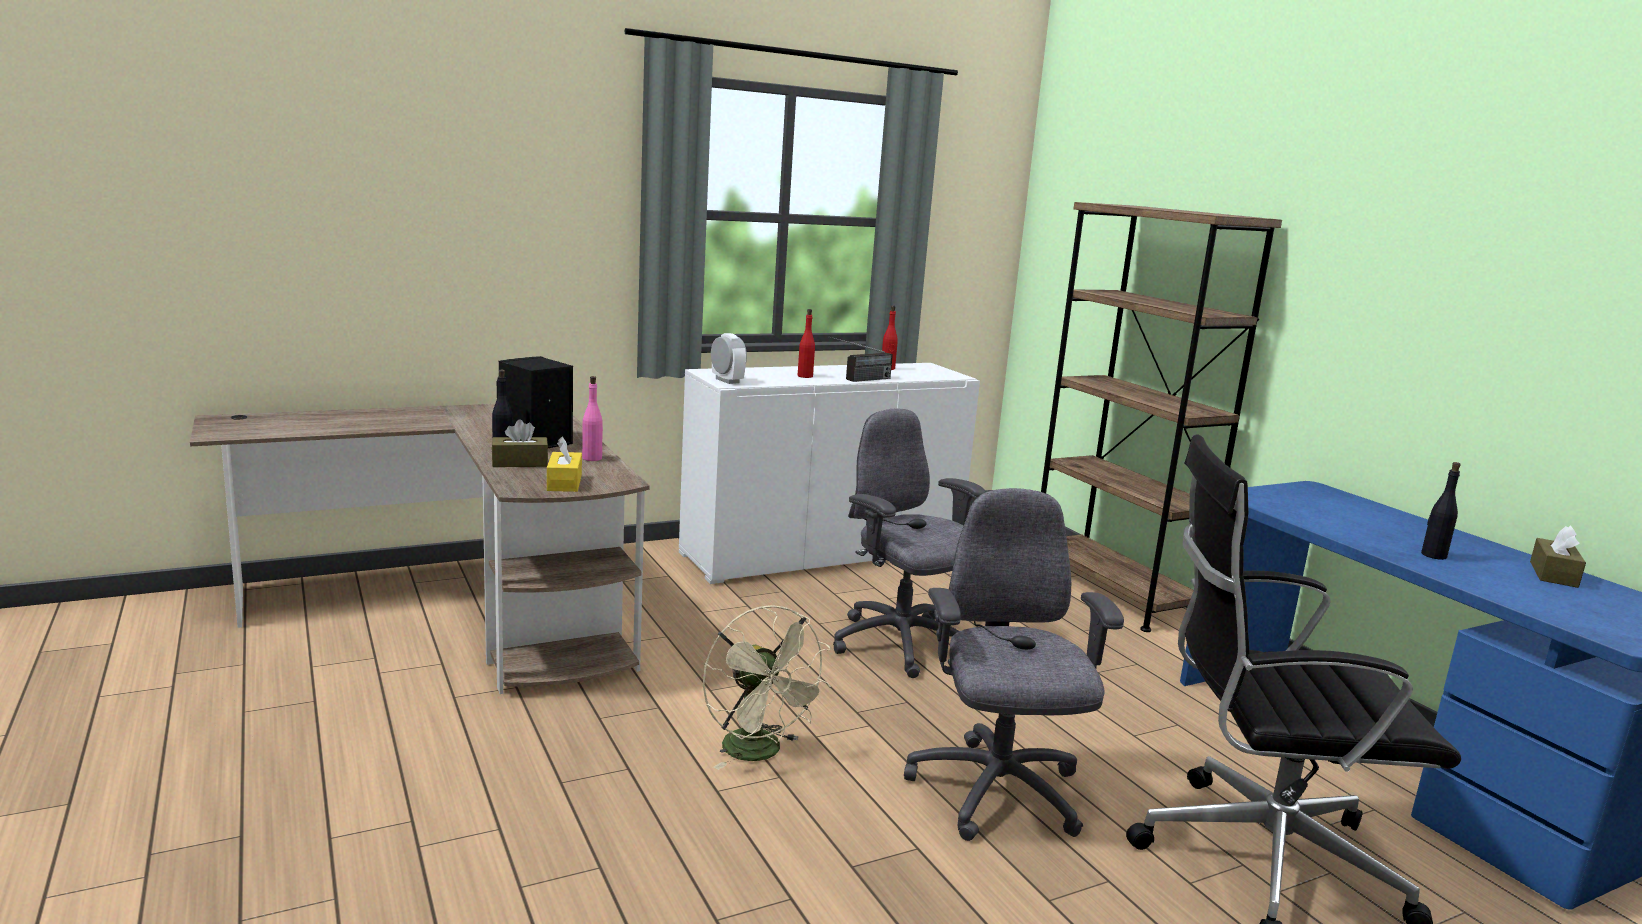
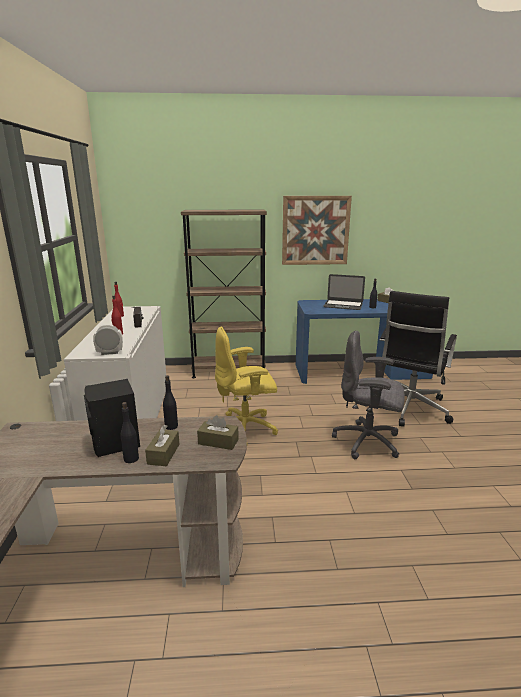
camera: 65 degrees left, 5 degrees up
(564, 483) = (218, 442): yellow tissue box -> brown tissue box
(592, 458) = (171, 426): pink bottle -> black bottle
(760, 753) = (326, 492): beige fan -> none
(900, 645) = (246, 429): grey office chair -> yellow office chair
(1374, 523) = (343, 305): none -> laptop
(1402, 294) = (315, 230): none -> picture

